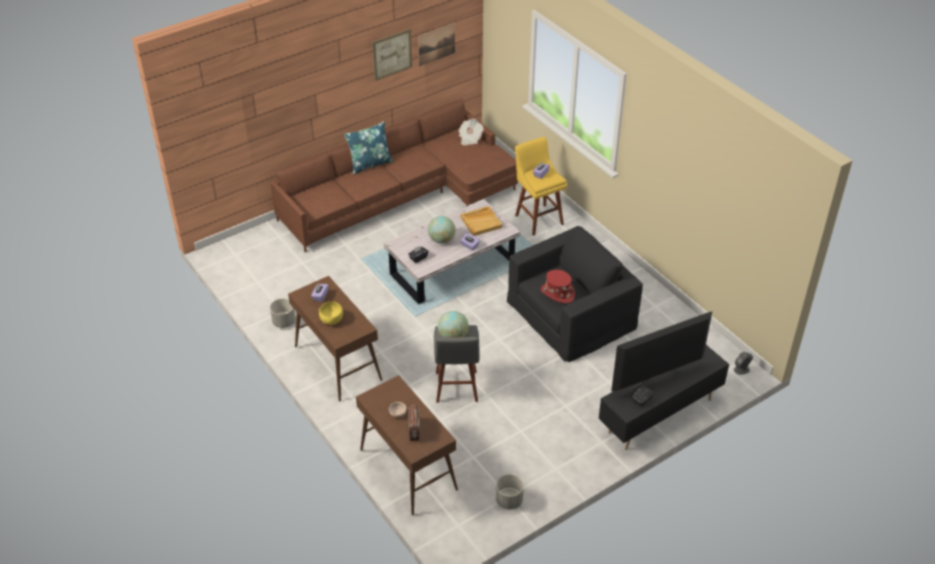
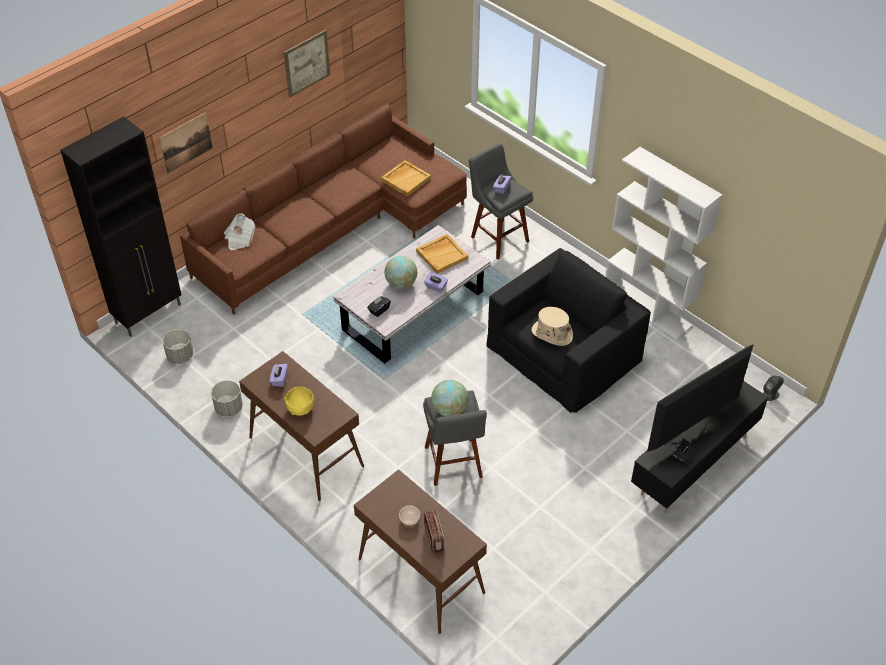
camera: 10 degrees left, 5 degrees up
(238, 243) = (149, 313): none -> black cabinet
(370, 164) = (293, 196): blue pillow -> none
(436, 44) = (355, 43): picture -> picture (186, 142)
(466, 161) = (406, 179): none -> beige tray
(470, 138) = (403, 150): newspaper -> newspaper (239, 239)
(509, 500) = (547, 597): grey planter -> grey planter (180, 356)
(537, 218) = (498, 237): yellow stool -> grey stool
(557, 293) = (551, 333): red hat -> beige hat
(652, 288) = (648, 308): none -> white bookcase

